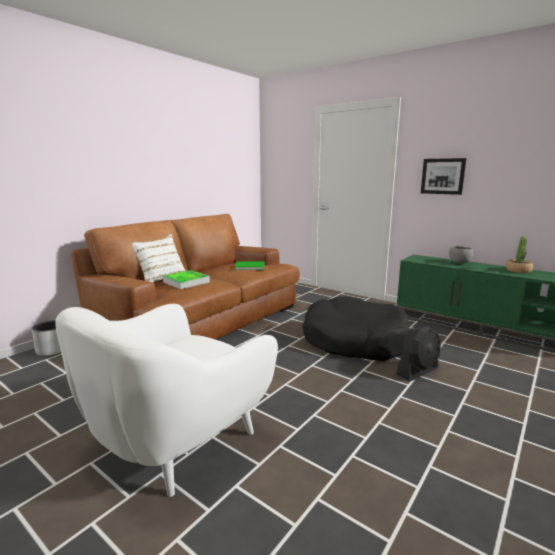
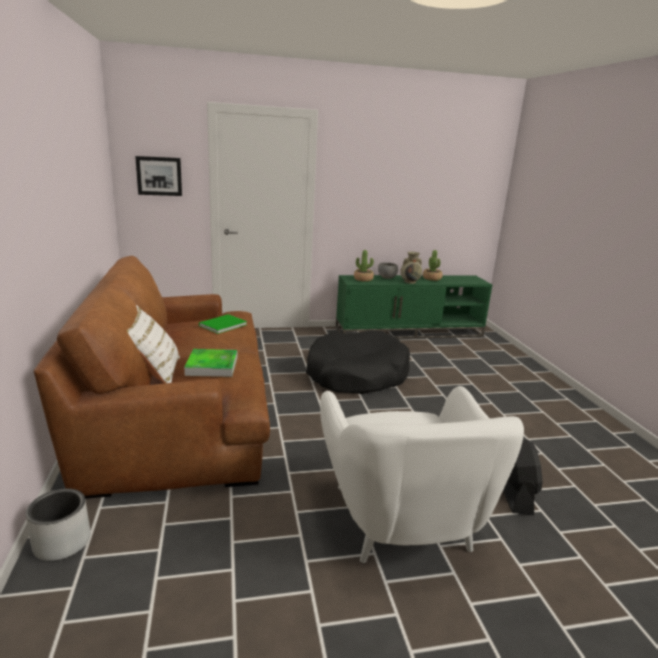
camera: 50 degrees left, 5 degrees up
(418, 371) = (431, 382): black fan -> black fan (515, 494)
(429, 260) = (363, 279): none -> potted plant
(443, 176) = (362, 196): picture -> picture (159, 176)
(479, 269) = (410, 282): none -> beige vase

